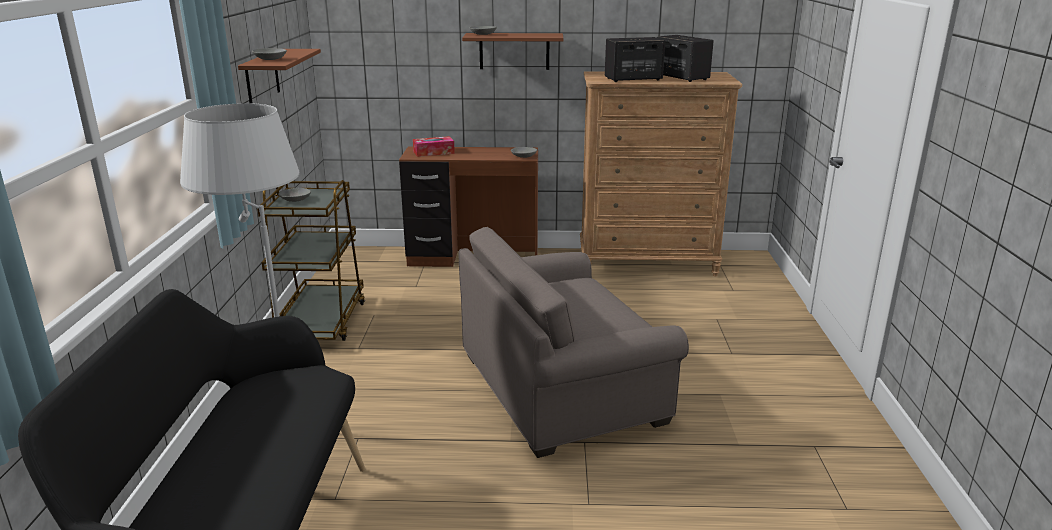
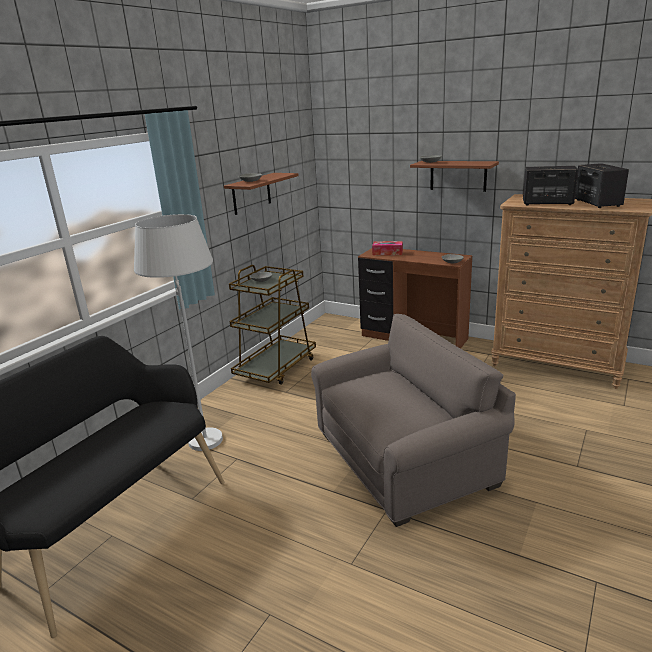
camera: 30 degrees right, 0 degrees up
(562, 387) = (403, 458): grey armchair -> grey armchair turned 150 degrees clockwise

